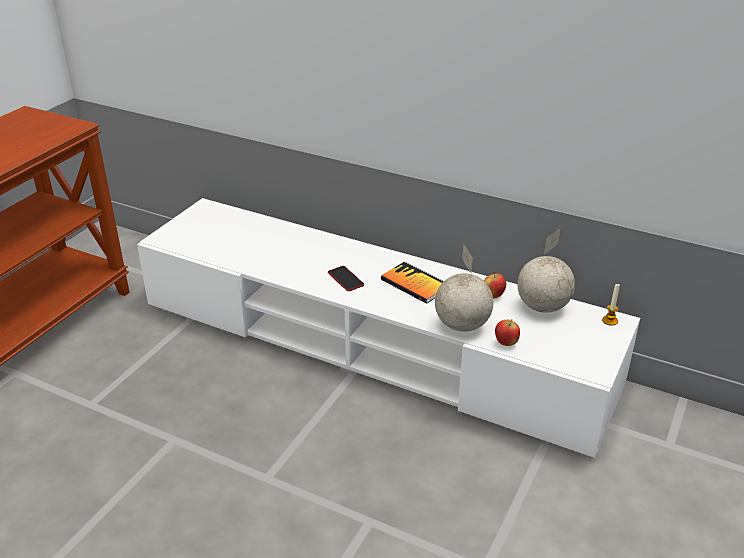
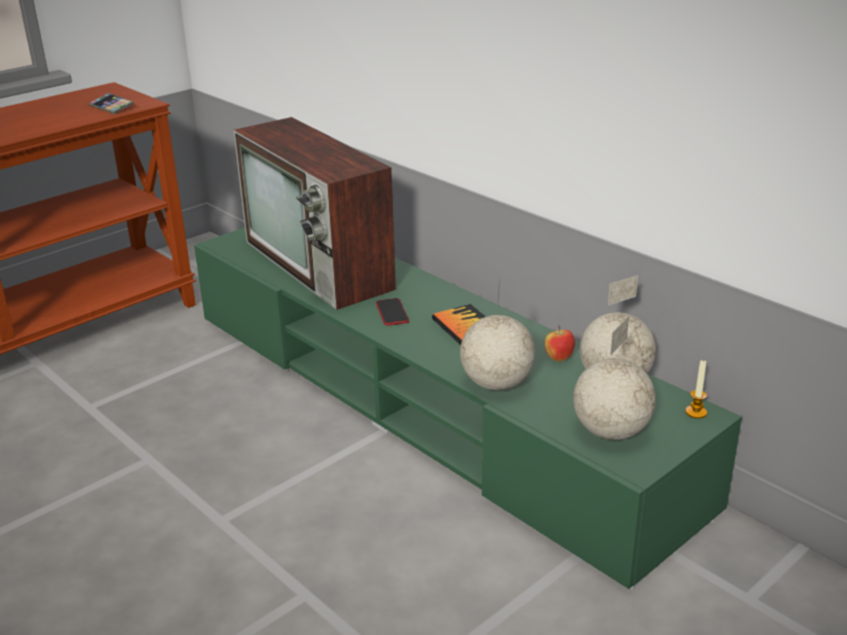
camera: 20 degrees right, 5 degrees down
(47, 133) = (111, 107): none -> phone
(260, 246) = (320, 266): none -> television
(373, 345) = (426, 404): white tv stand -> green tv stand
(506, 343) = (538, 413): apple -> none
(563, 348) = (610, 432): none -> globe

